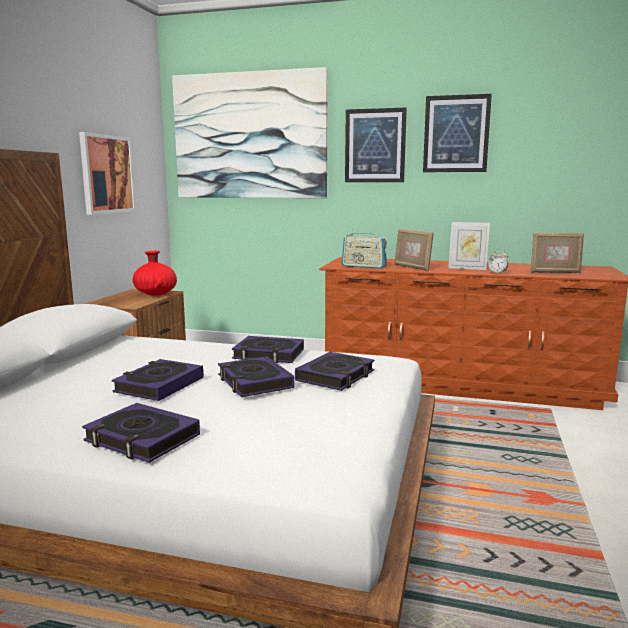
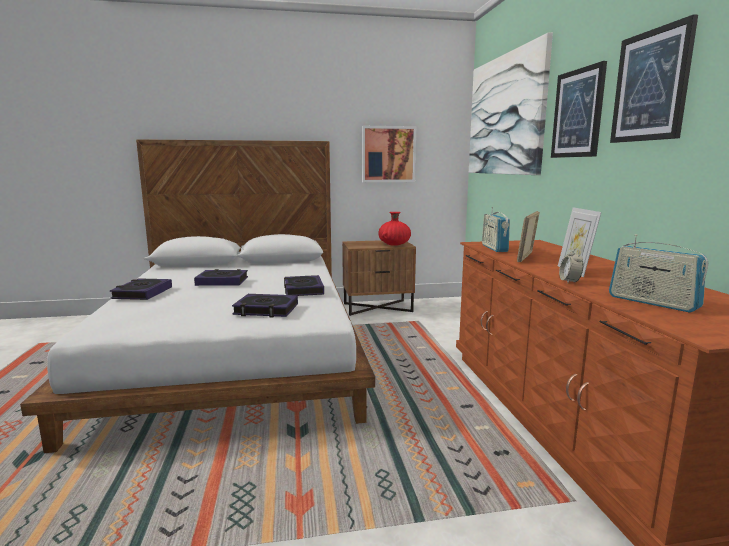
camera: 65 degrees right, 0 degrees up
(254, 382) = (239, 295): book -> none
(554, 272) = (652, 302): picture frame -> radio

